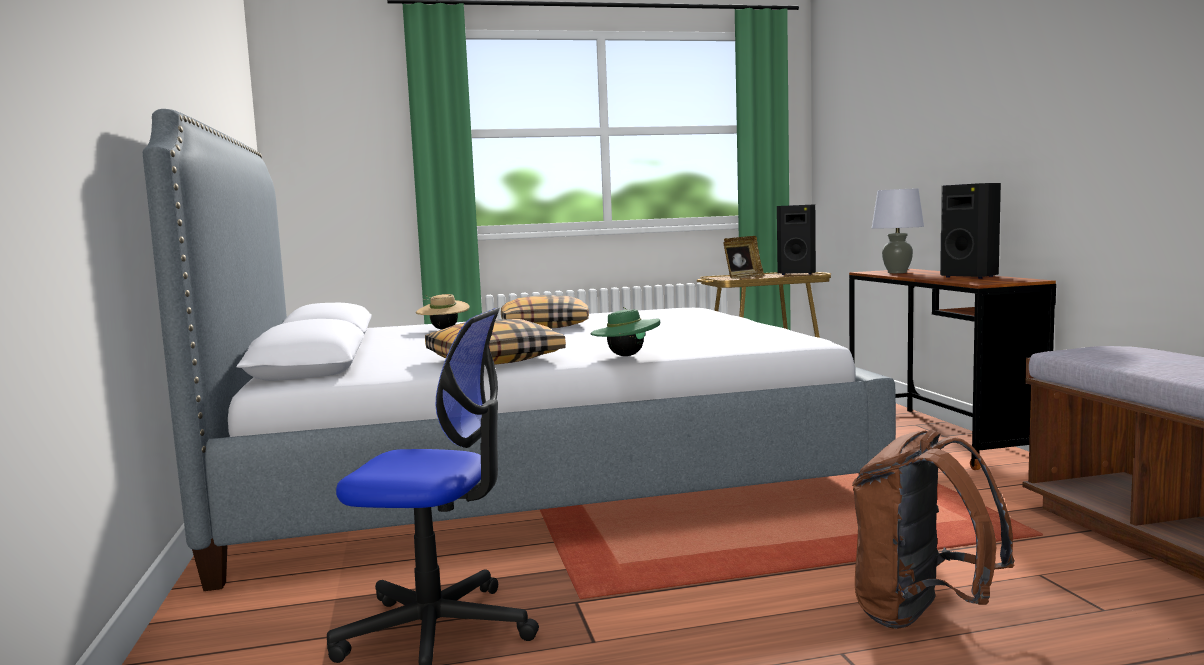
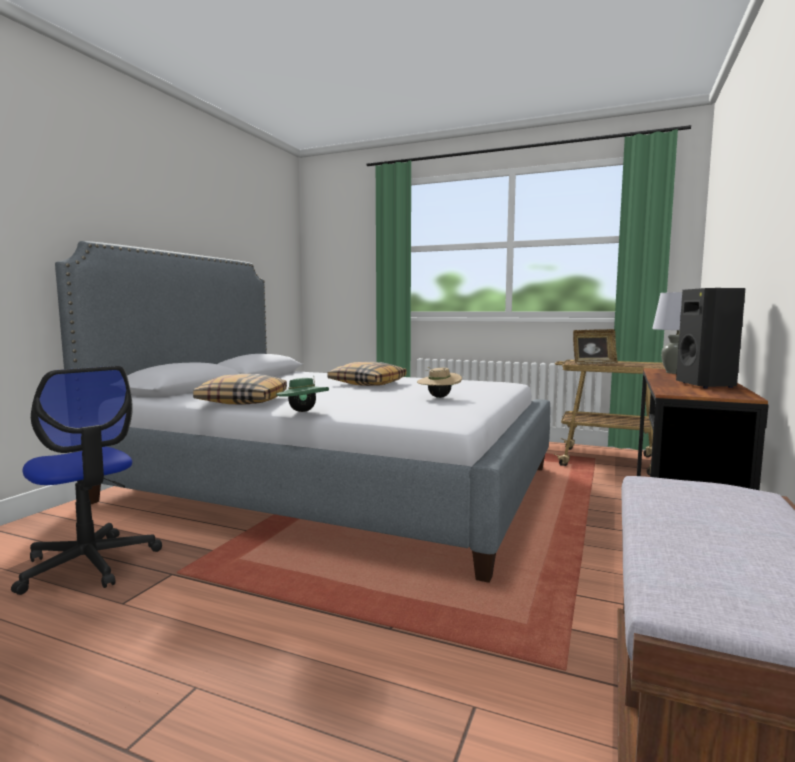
camera: 35 degrees right, 0 degrees up
(443, 329) = (319, 377): beige hat -> beige hat (439, 397)
(797, 273) = (646, 365): black speaker -> none
(921, 616) = (303, 690): brown backpack -> none

